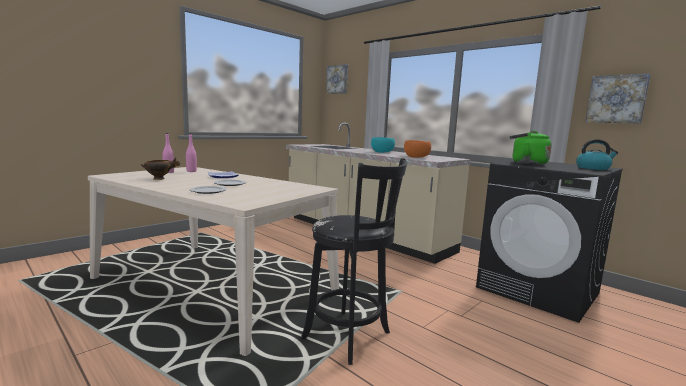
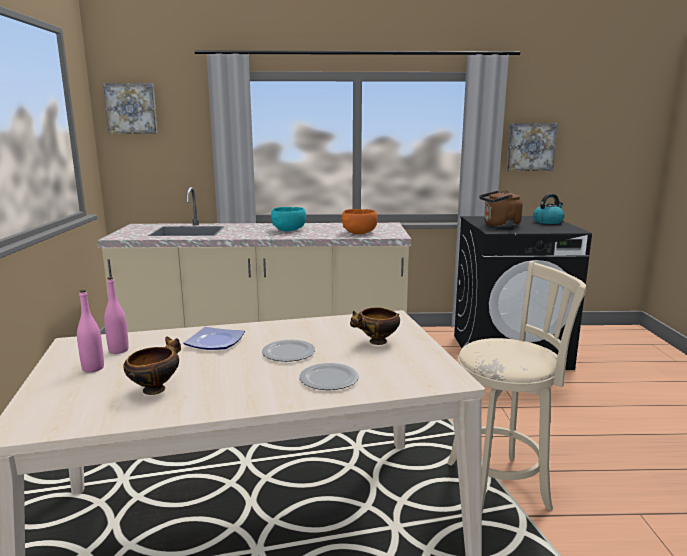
camera: 45 degrees left, 5 degrees up
(273, 190) = (376, 342): none -> bowl
(350, 337) = (502, 485): black stool -> beige stool
(526, 163) = (499, 226): green kettle -> brown kettle

